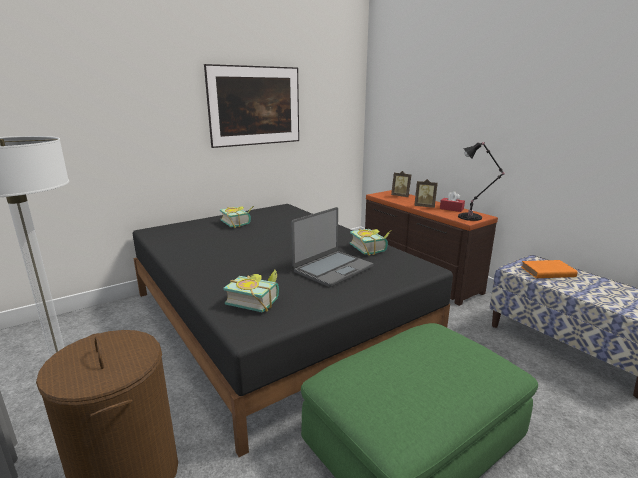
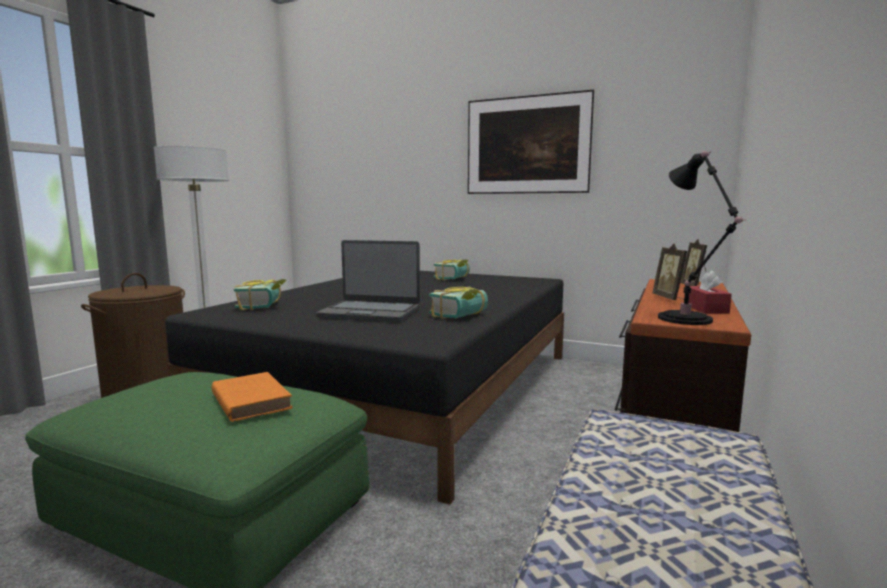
camera: 60 degrees right, 10 degrees down
(546, 272) = (664, 454): orange book -> orange book (250, 400)

